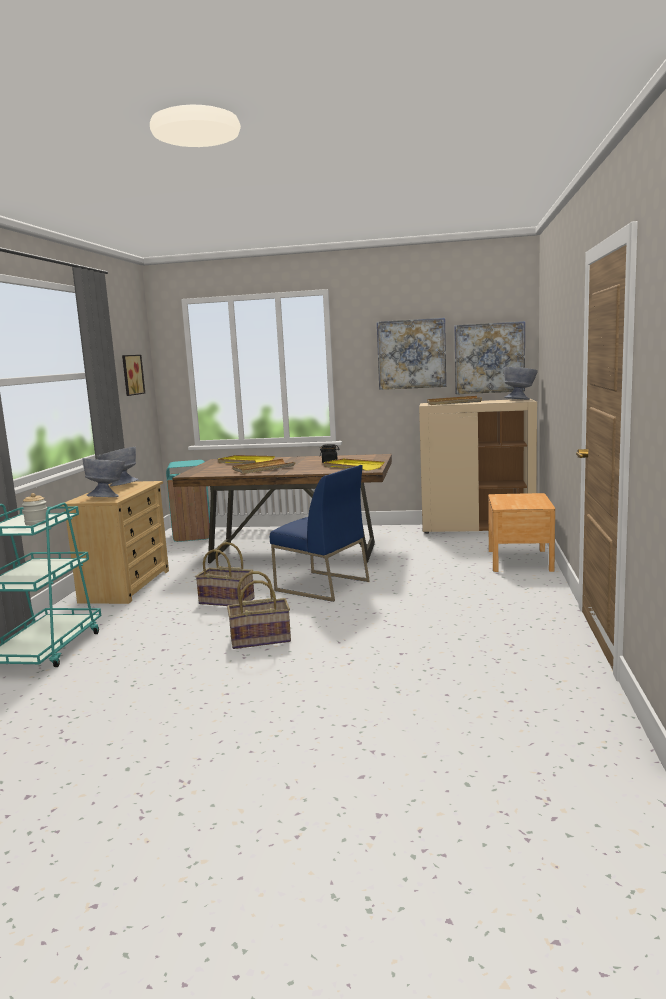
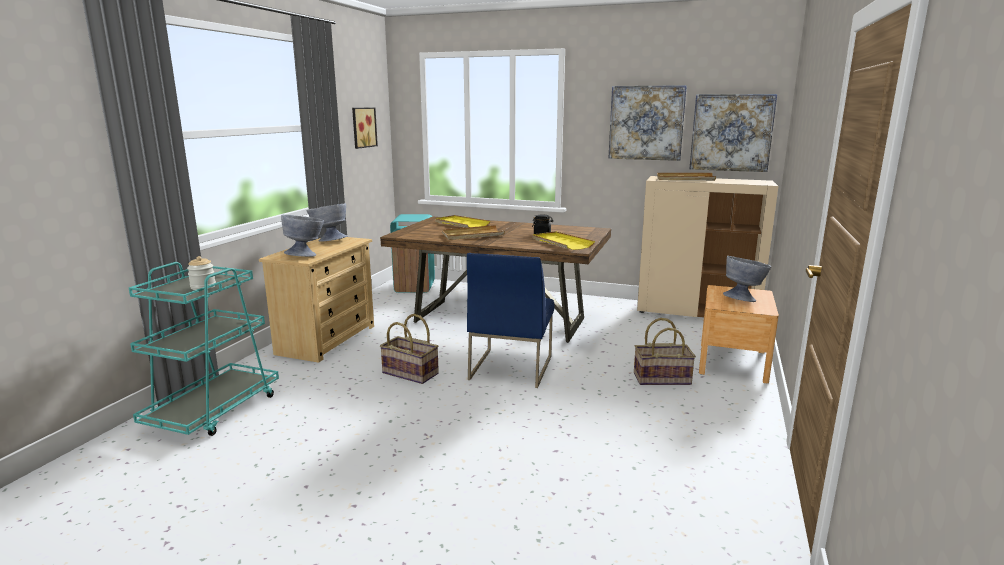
camera: 10 degrees right, 5 degrees up
(260, 639) = (421, 431): basket -> basket (662, 378)
(321, 586) = (510, 367): blue chair -> blue chair turned 60 degrees clockwise
(520, 400) = (760, 182): grey bowl -> grey bowl (744, 299)

